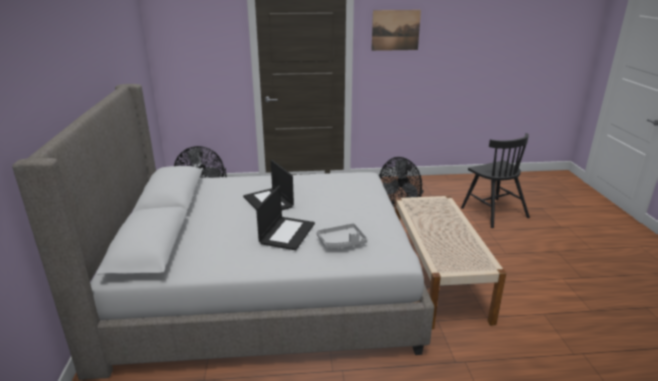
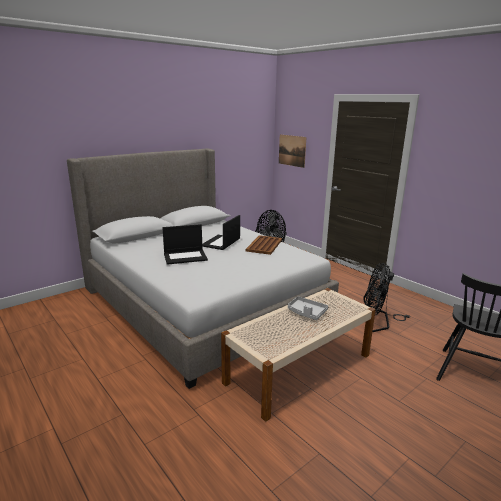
camera: 55 degrees right, 5 degrees down
(308, 184) = (264, 245): none -> brown tray
(341, 242) = (191, 273): grey tray -> grey tray (306, 313)
(395, 30) = (455, 140): picture -> picture (292, 150)

